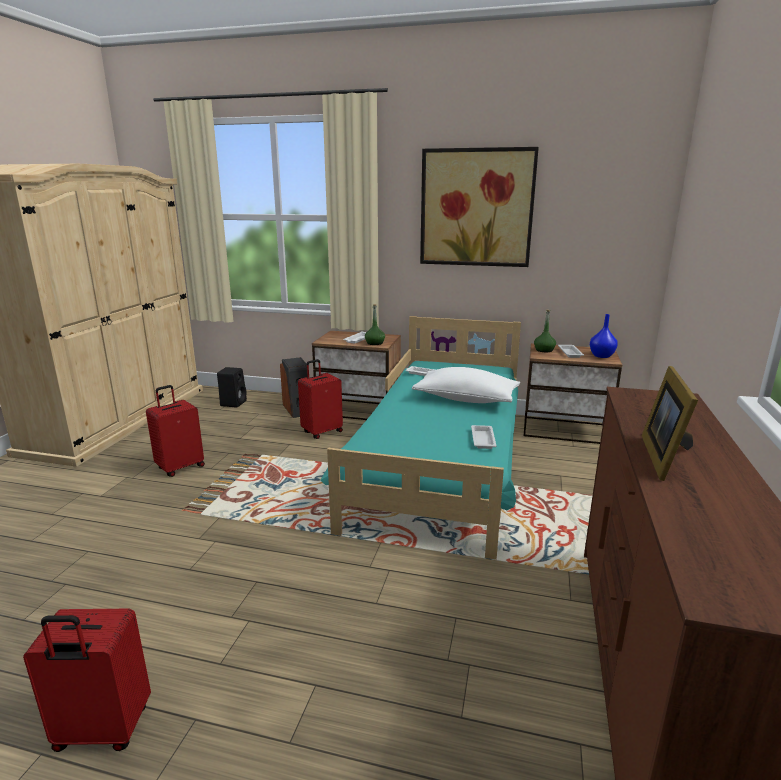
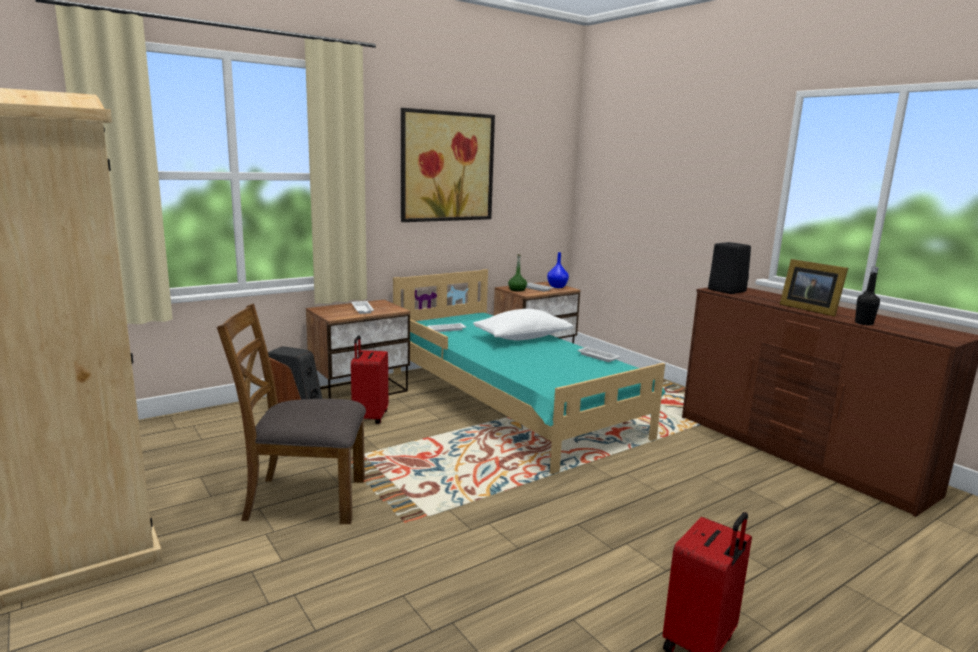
camera: 50 degrees left, 5 degrees down
(180, 467) = (304, 499): red suitcase -> brown chair
(233, 403) = (202, 428): black speaker -> black speaker (725, 290)
(375, 343) = (387, 309): green bottle -> none
(668, 508) = (864, 323): none -> black bottle

